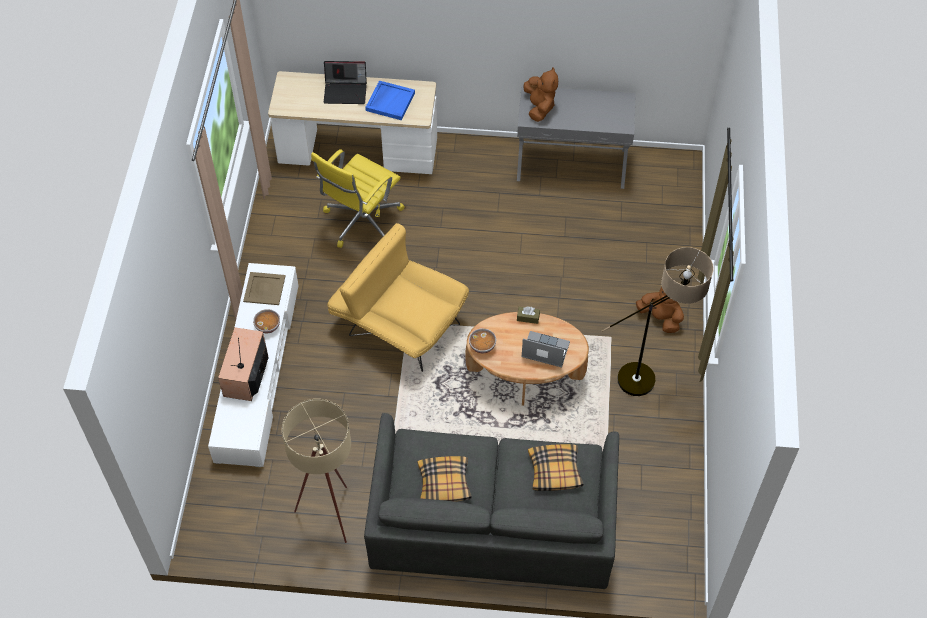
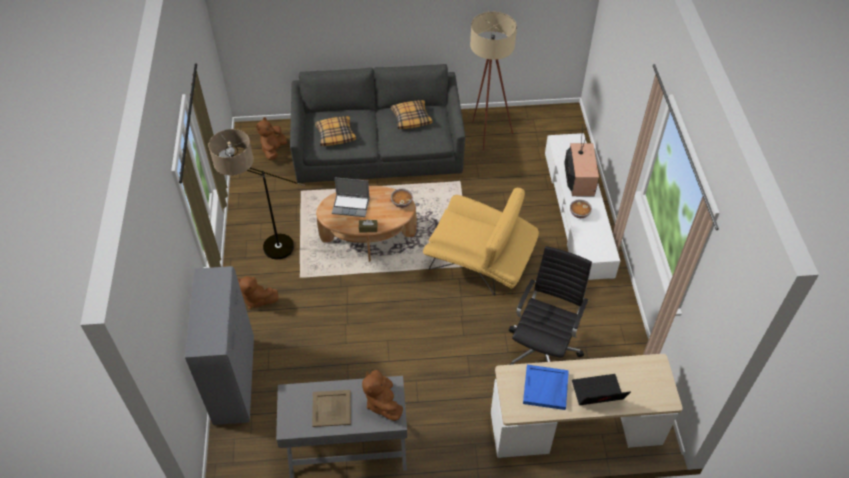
camera: 170 degrees right, 5 degrees down
(264, 288) = (596, 241): beige tray -> beige tray (332, 408)
(361, 221) = (543, 349): yellow office chair -> black office chair
(643, 536) = (273, 150): none -> brown plush toy
(680, 237) = (234, 380): none -> grey cabinet

